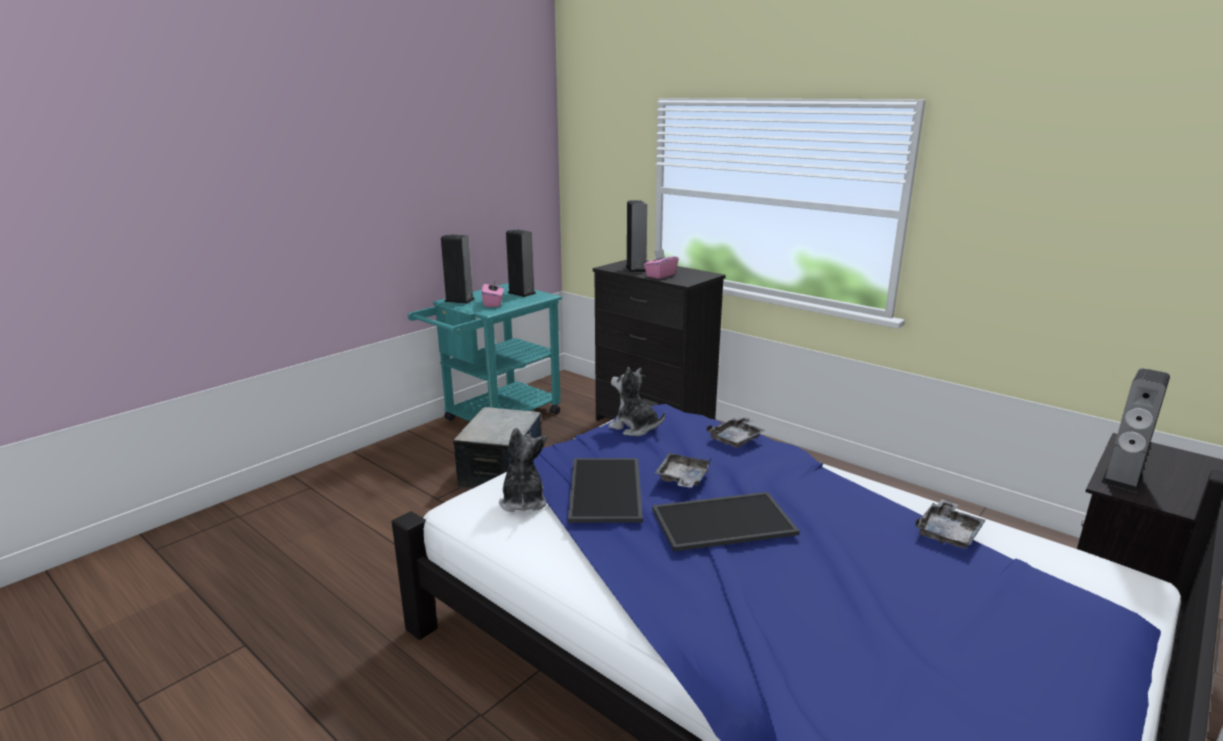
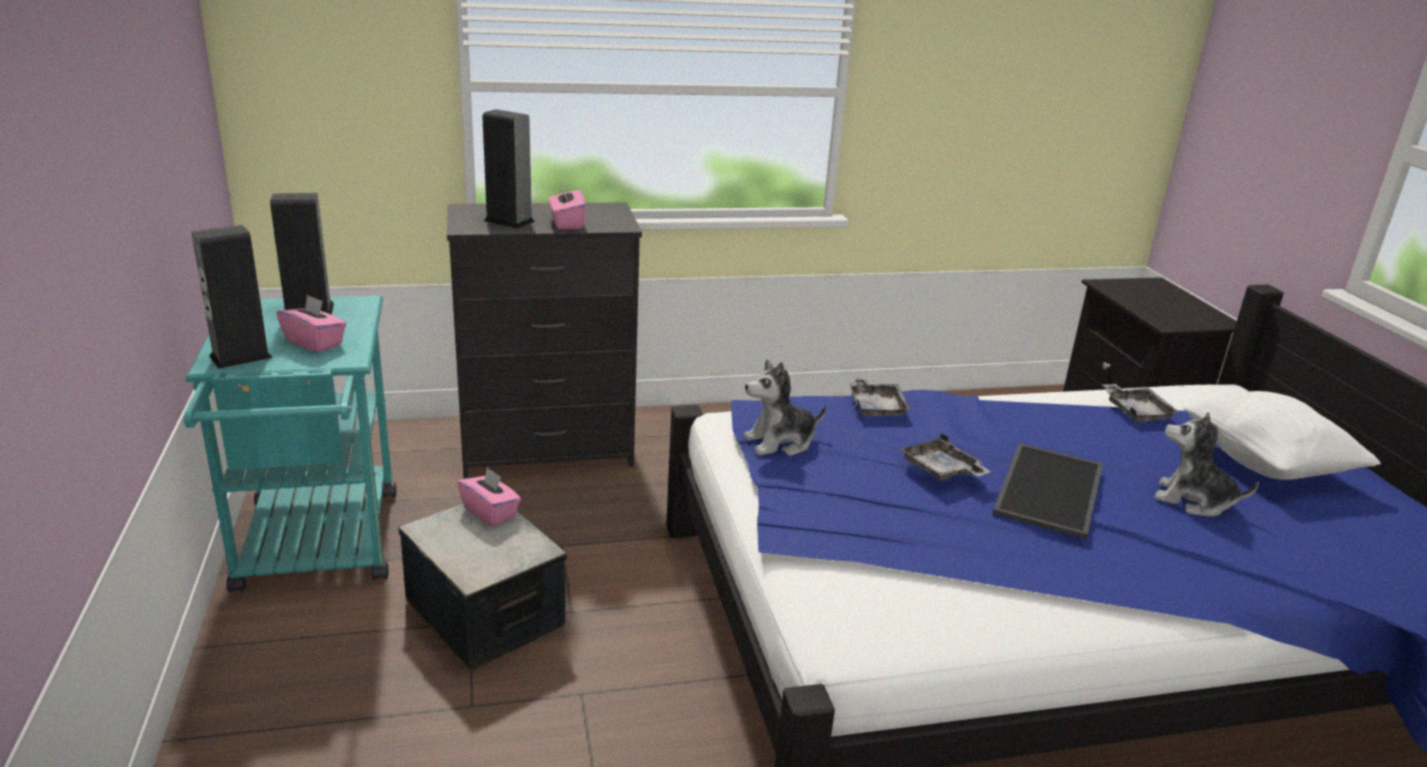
camera: 55 degrees left, 5 degrees up
(522, 417) = (490, 512): none -> pink tissue box
(523, 501) = (873, 587): plush toy -> plush toy (1192, 501)
(607, 490) = (925, 521): tray -> none
(983, 621) = (1266, 464): none -> white pillow
(1122, 479) = (1157, 315): speaker -> none

